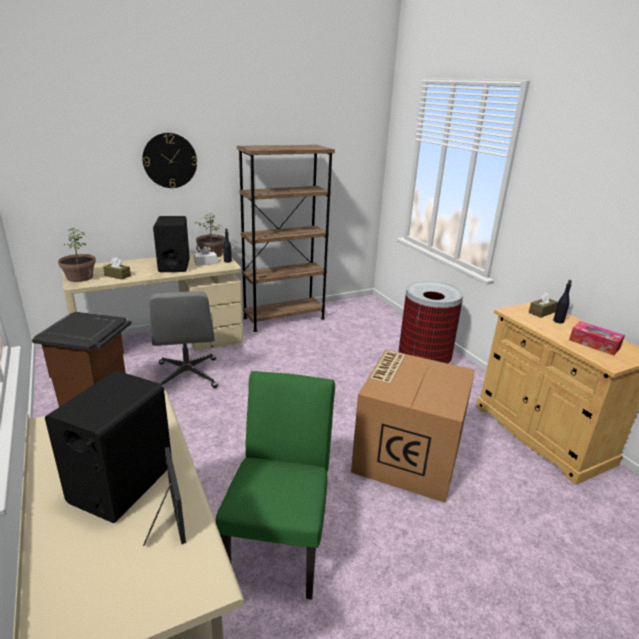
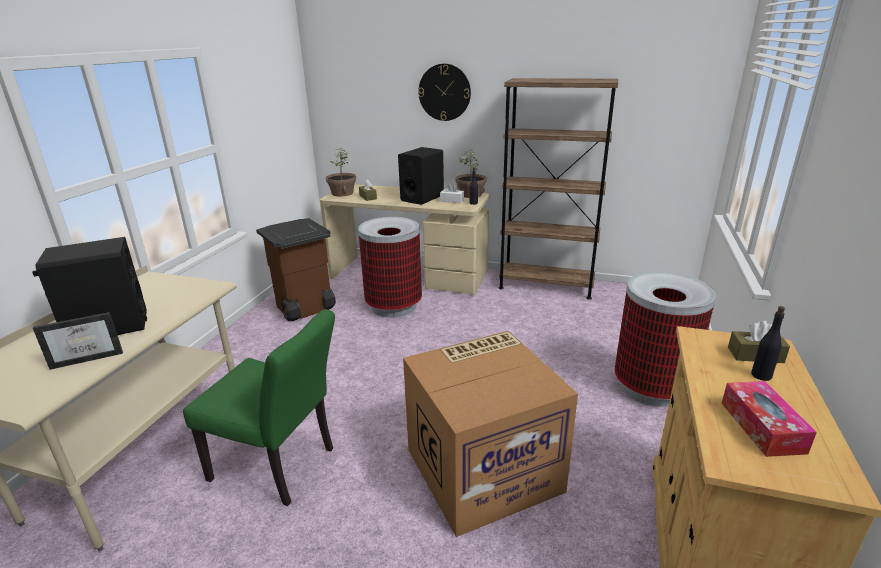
camera: 45 degrees right, 0 degrees up
(169, 515) = (89, 357): picture frame -> picture frame turned 45 degrees clockwise
(187, 376) = (393, 306): grey office chair -> trash can
(280, 541) = (280, 466): green chair -> green chair turned 60 degrees clockwise

